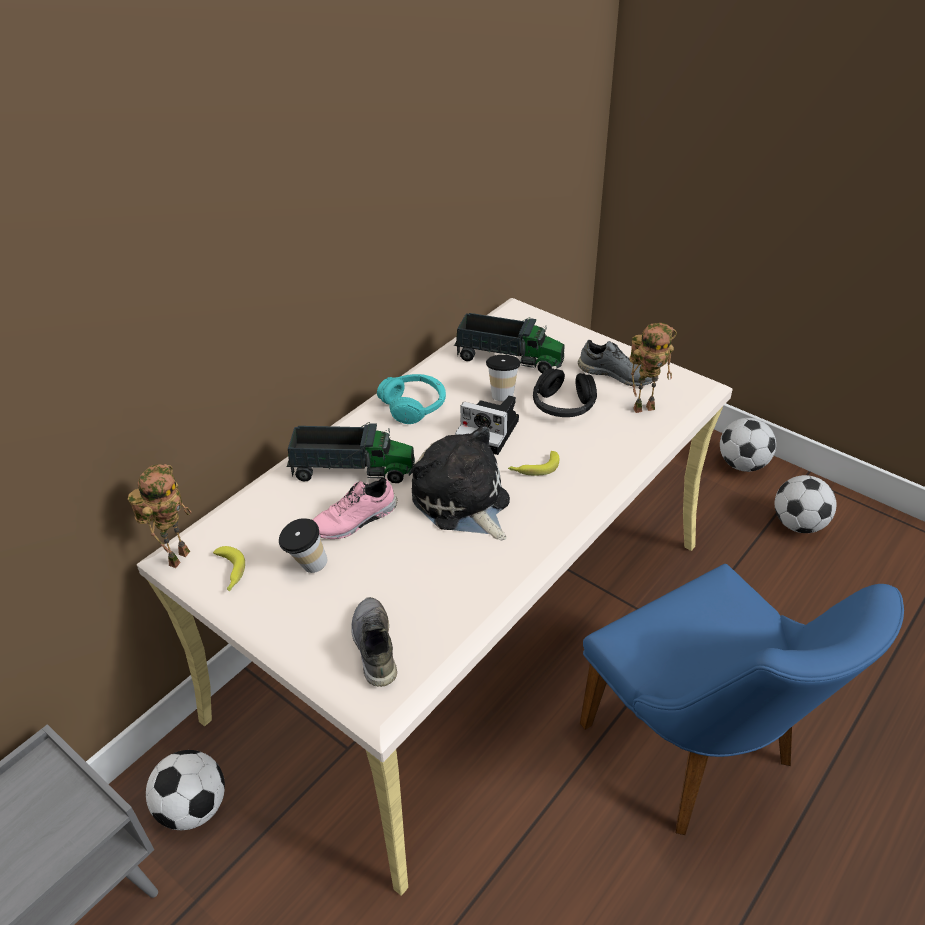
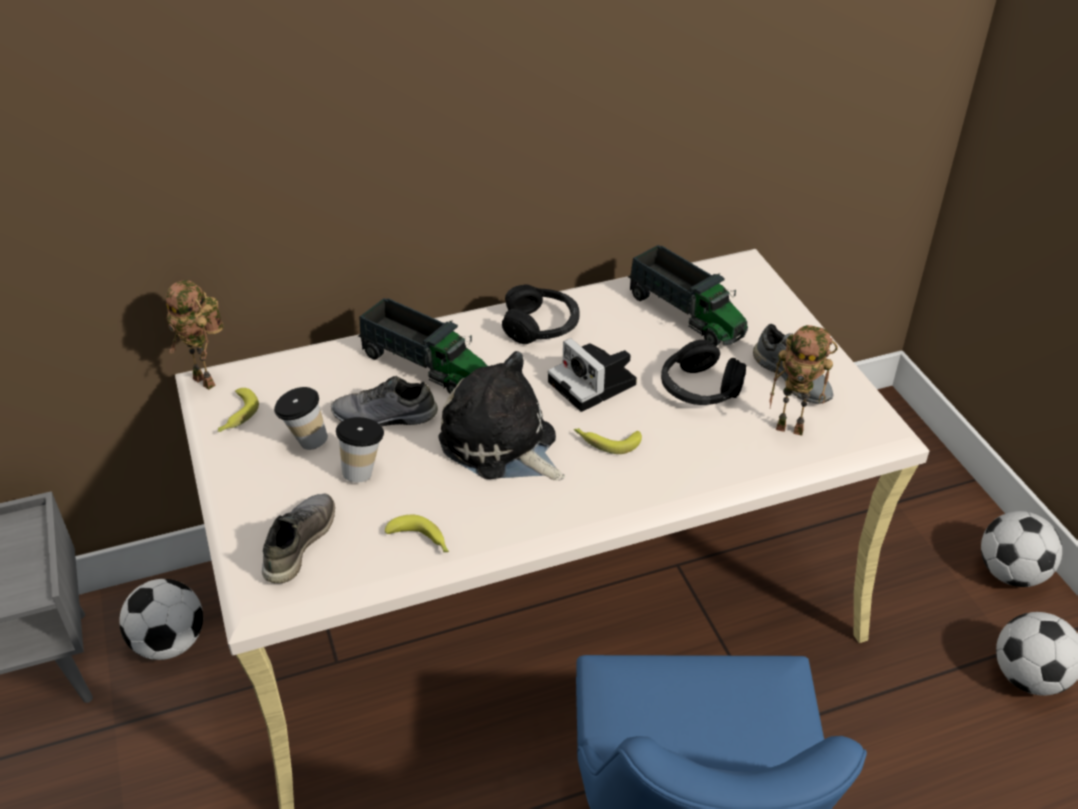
camera: 30 degrees right, 0 degrees up
(178, 556) = (208, 381): toy robot -> toy robot turned 75 degrees clockwise
(355, 521) = (384, 417): pink shoe -> grey shoe
(414, 405) = (541, 326): turquoise headphones -> black headphones
(463, 502) = (502, 445): plush toy -> plush toy turned 45 degrees counterclockwise
(466, 599) = (421, 541): none -> banana
(502, 394) = (644, 350): cup -> cup (364, 470)

